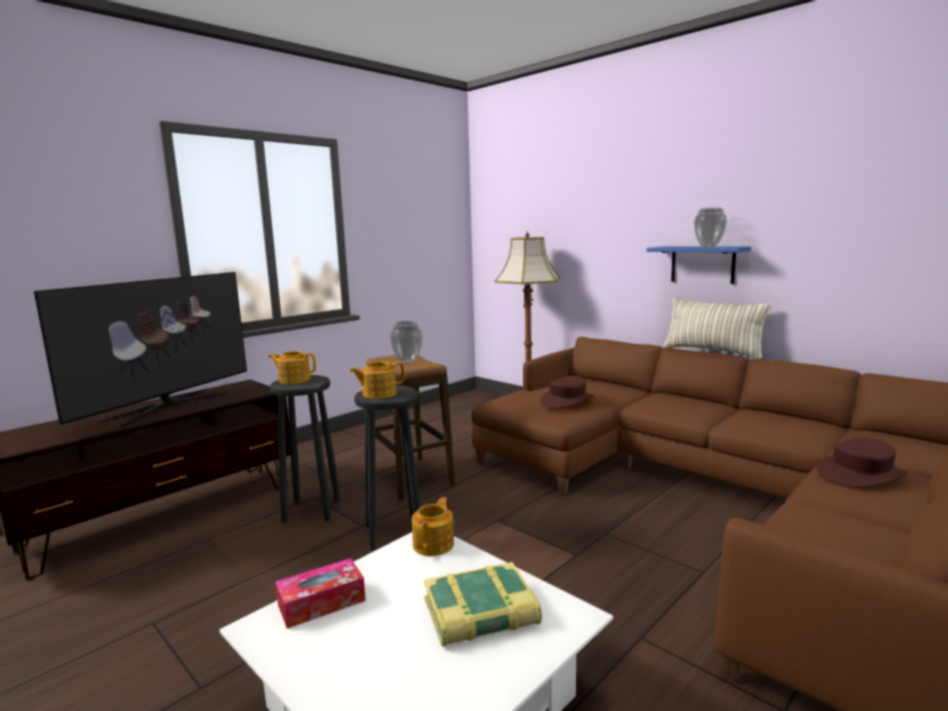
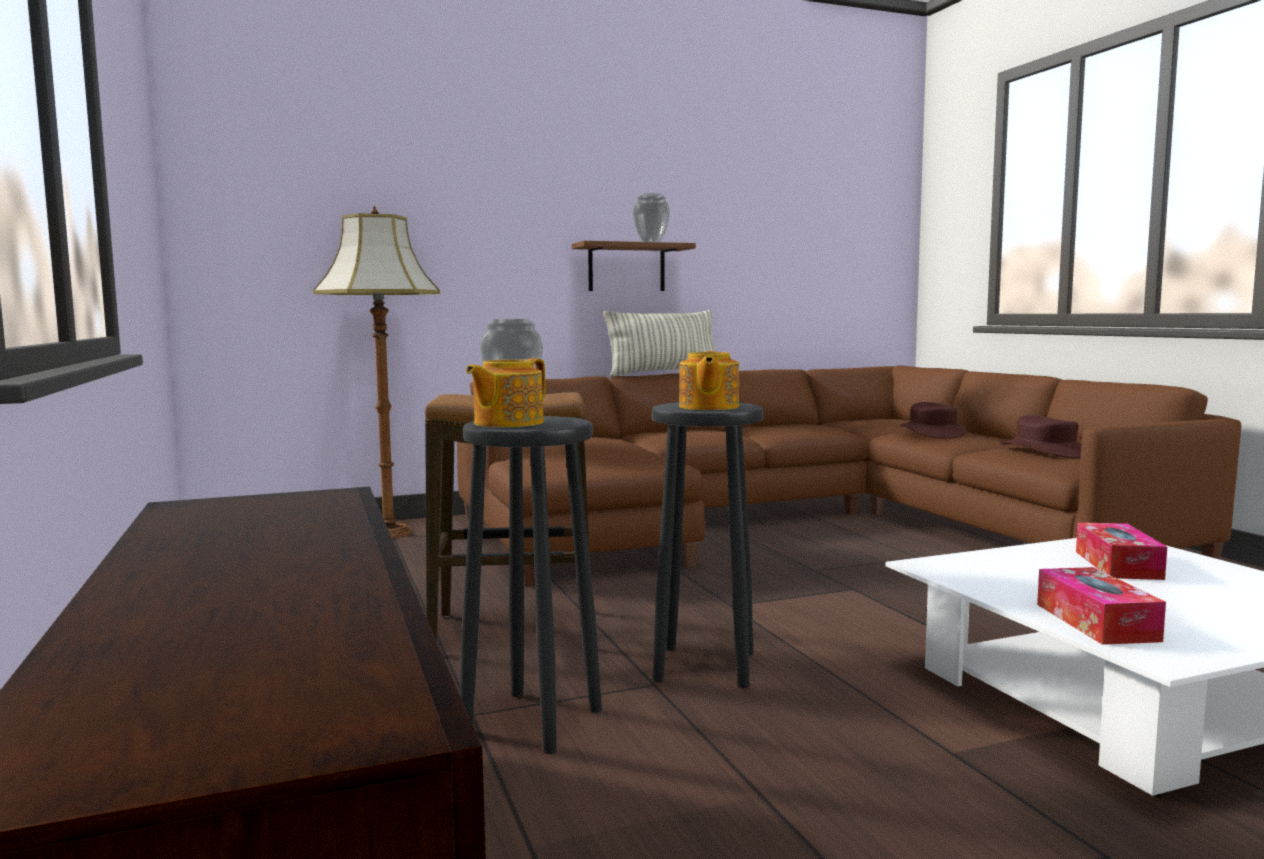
camera: 65 degrees left, 5 degrees down
(167, 406) = (243, 558): television -> none
(434, 544) = (950, 564): teapot -> none
(481, 613) = (1118, 565): book -> tissue box
(567, 400) = (609, 449): brown hat -> brown hat (1045, 451)
(702, 264) = (626, 268): blue shelf -> brown shelf

